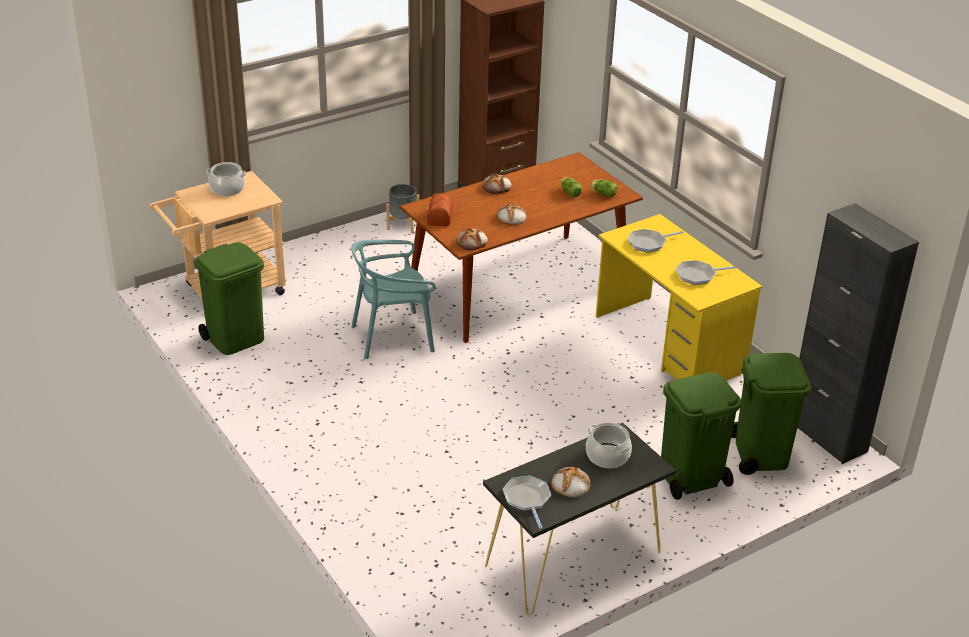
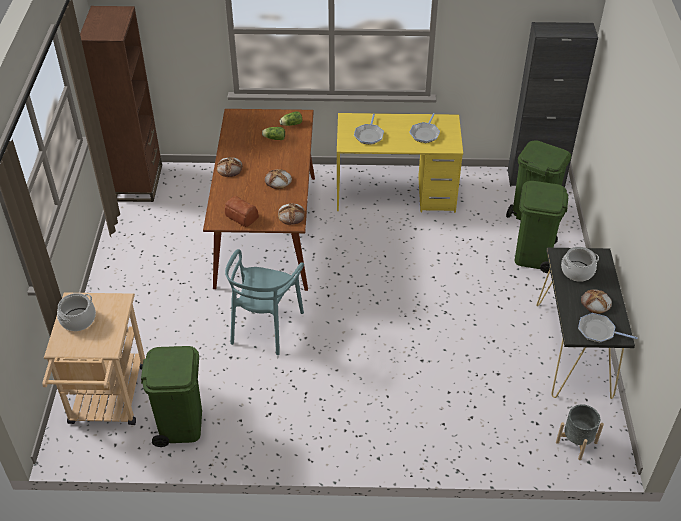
camera: 55 degrees left, 10 degrees up
(403, 224) = (125, 251): grey planter -> grey planter (576, 442)

